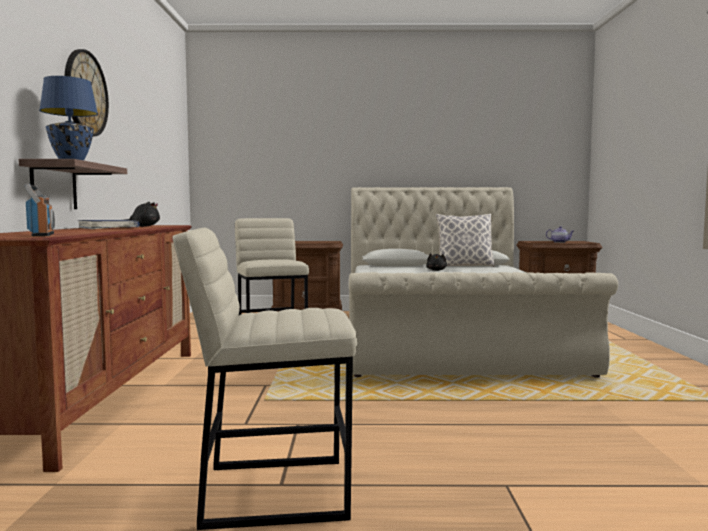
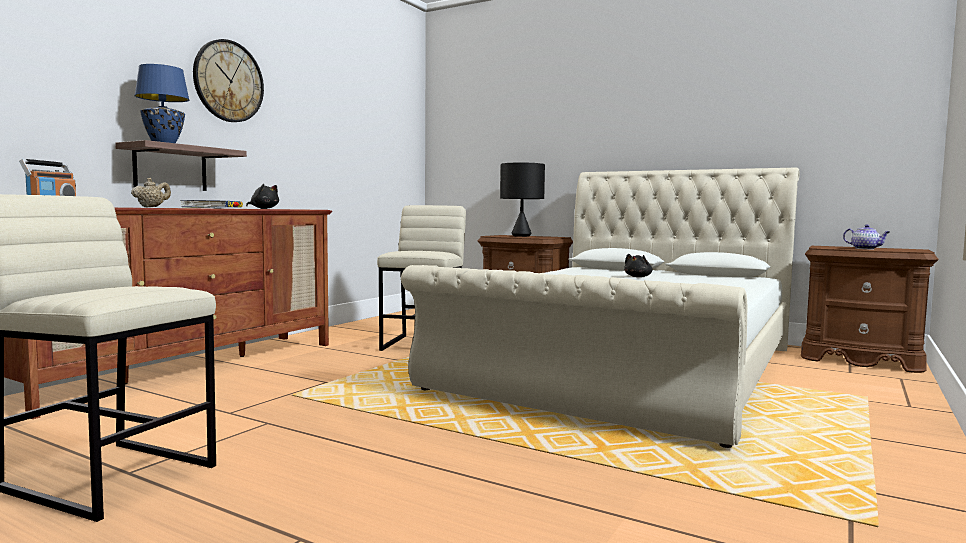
camera: 30 degrees right, 0 degrees up
(93, 231) = (151, 207): none -> beige teapot
(303, 241) = (521, 236): none -> black table lamp
(464, 266) = (697, 275): pillow -> none

